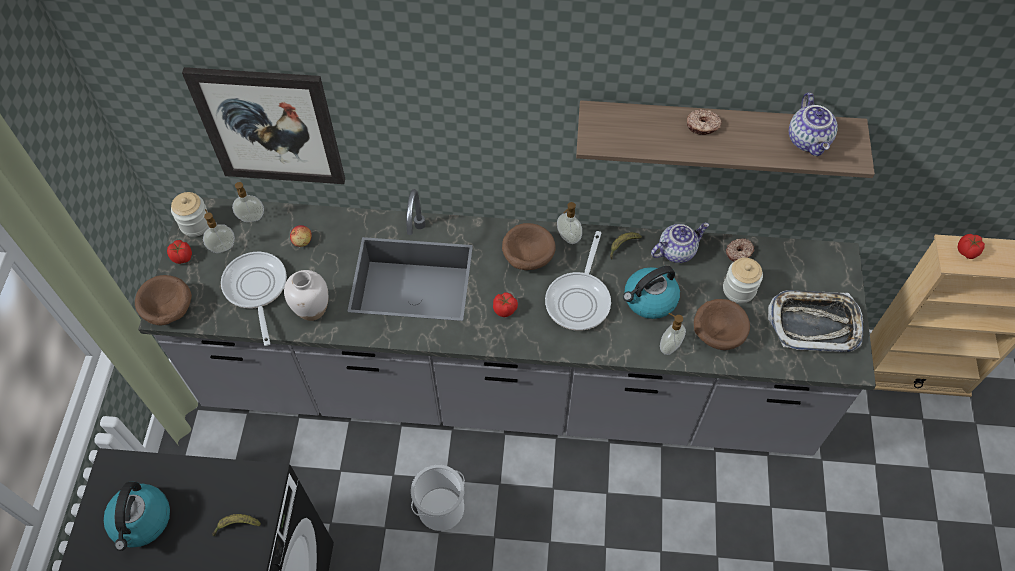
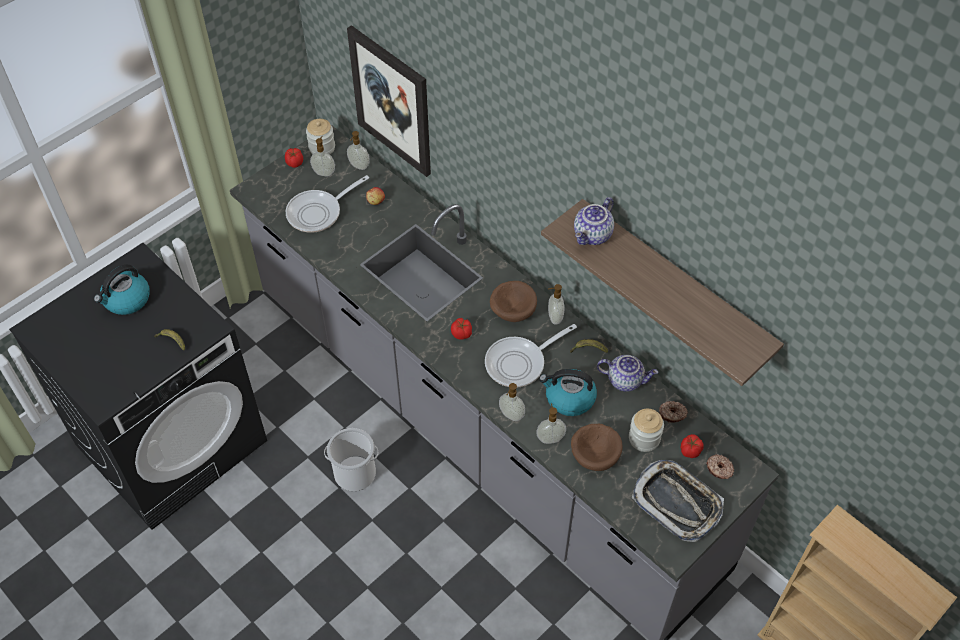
camera: 40 degrees right, 5 degrees down
(169, 310) = (256, 190): brown bowl -> none
(256, 289) = (318, 212): frying pan -> frying pan turned 150 degrees counterclockwise
(312, 310) = (340, 248): white vase -> none
(619, 351) = (511, 415): none -> soap dispenser
(702, 126) = (650, 269): donut -> donut (719, 469)
(809, 141) = (718, 329): teapot -> teapot (593, 235)
(967, 252) = (849, 535): tomato -> tomato (690, 451)

